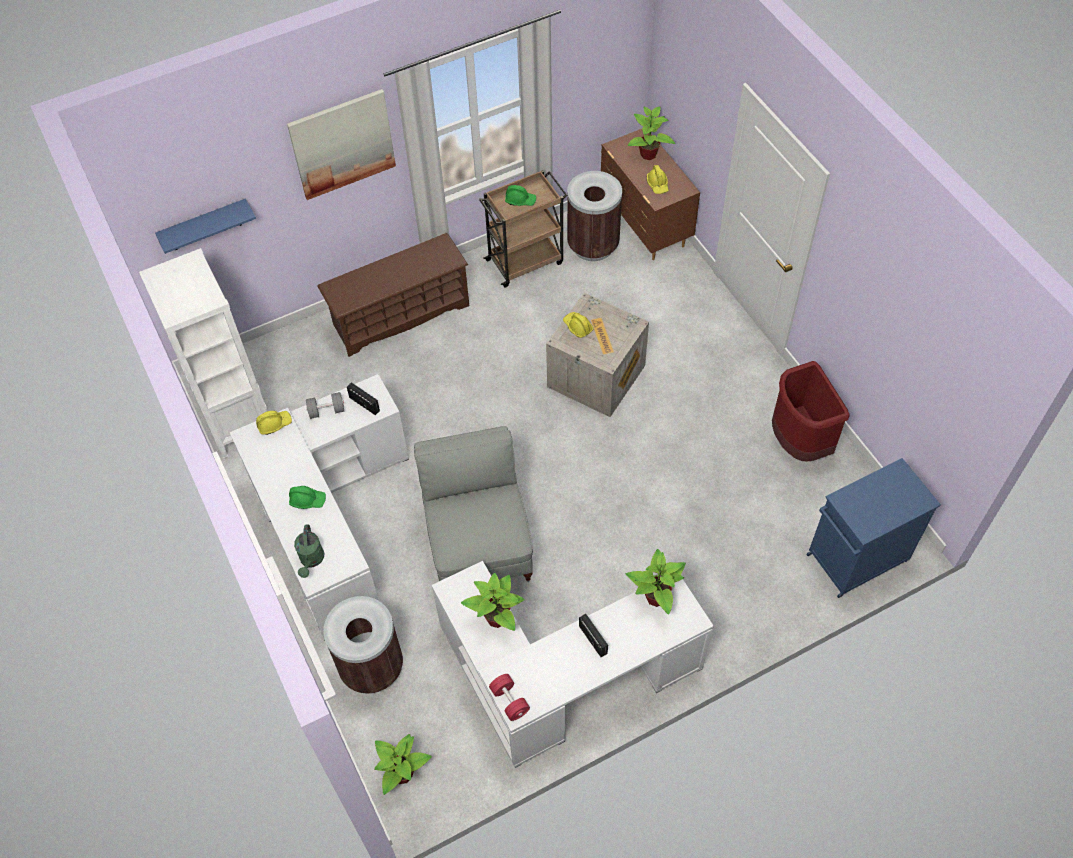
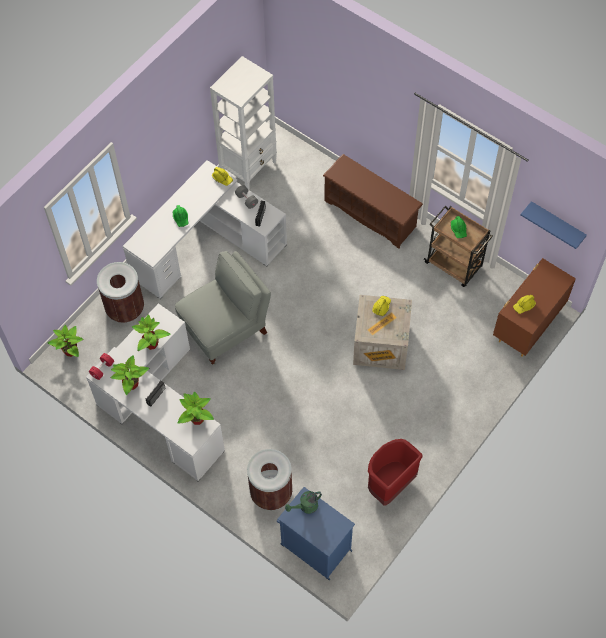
camera: 65 degrees right, 5 degrees up
(204, 226) = (306, 70): blue shelf -> blue shelf (557, 223)
(311, 560) = (144, 238): green watering can -> green watering can (305, 507)
(342, 144) = (389, 103): picture -> none
(593, 245) = (490, 300): brown trash can -> brown trash can (271, 493)
(648, 154) = (549, 290): potted plant -> potted plant (131, 384)

